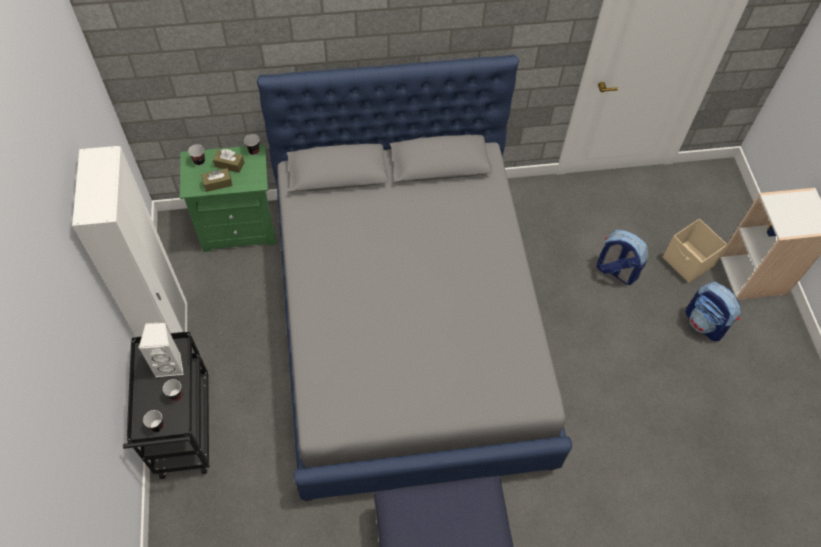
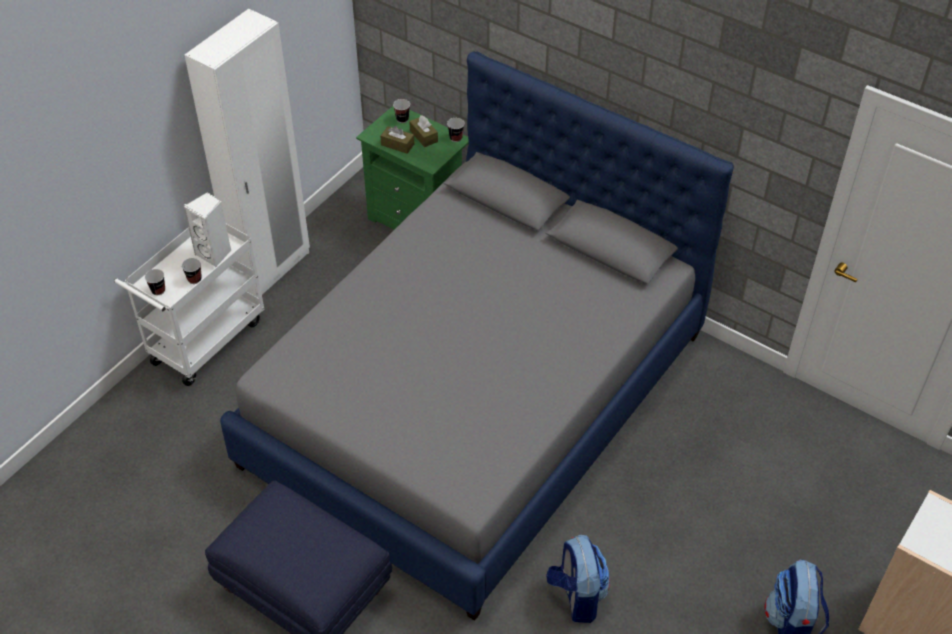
camera: 45 degrees right, 10 degrees down
(185, 432) = (205, 345): black cart -> white cart
(615, 271) = (744, 502): backpack -> backpack (577, 596)
(688, 262) = (841, 553): beige storage box -> none

